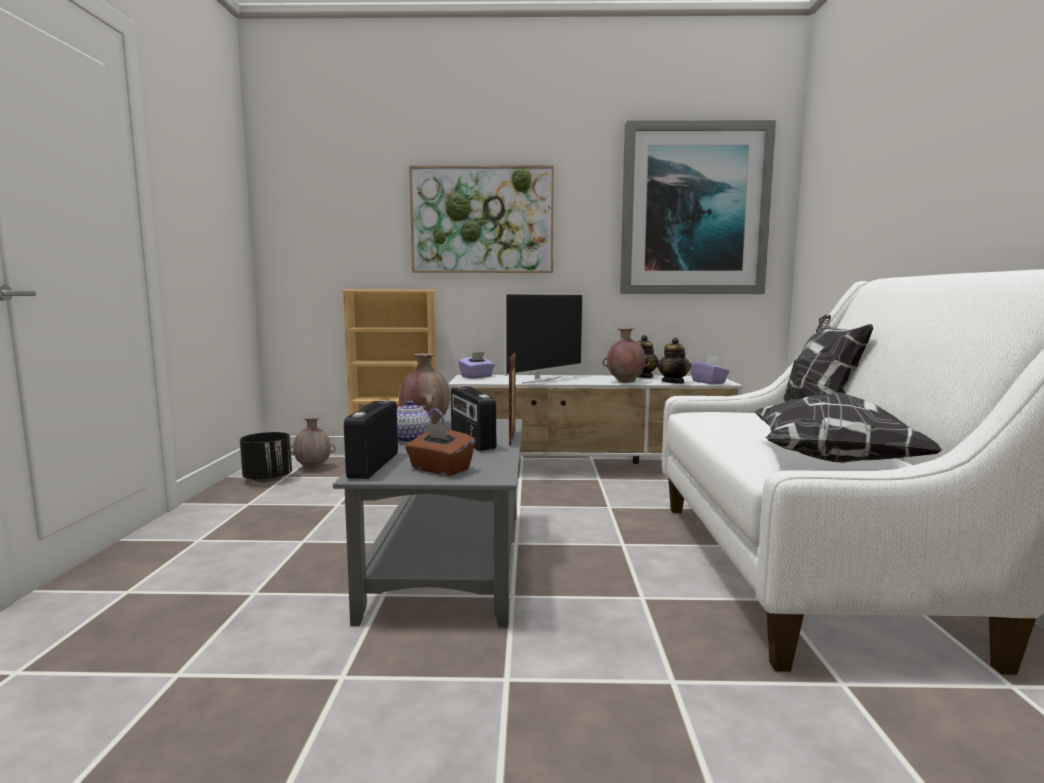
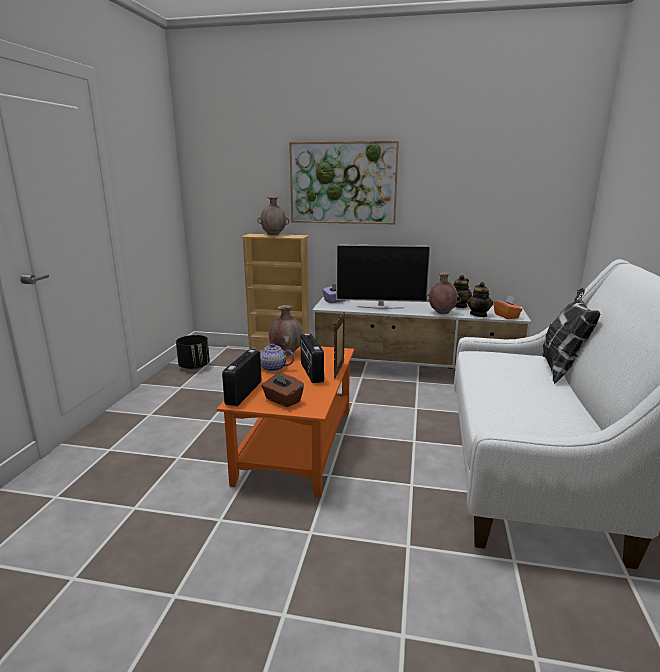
camera: 10 degrees right, 10 degrees up
(313, 468) = (224, 358): brown vase -> brown vase (274, 235)
(450, 562) = (297, 445): grey coffee table -> orange coffee table
(541, 380) = (380, 307): television -> television turned 45 degrees clockwise
(693, 210) = (510, 176): picture -> none
(708, 382) = (506, 316): purple tissue box -> orange tissue box
(835, 461) = (541, 417): pillow -> none

